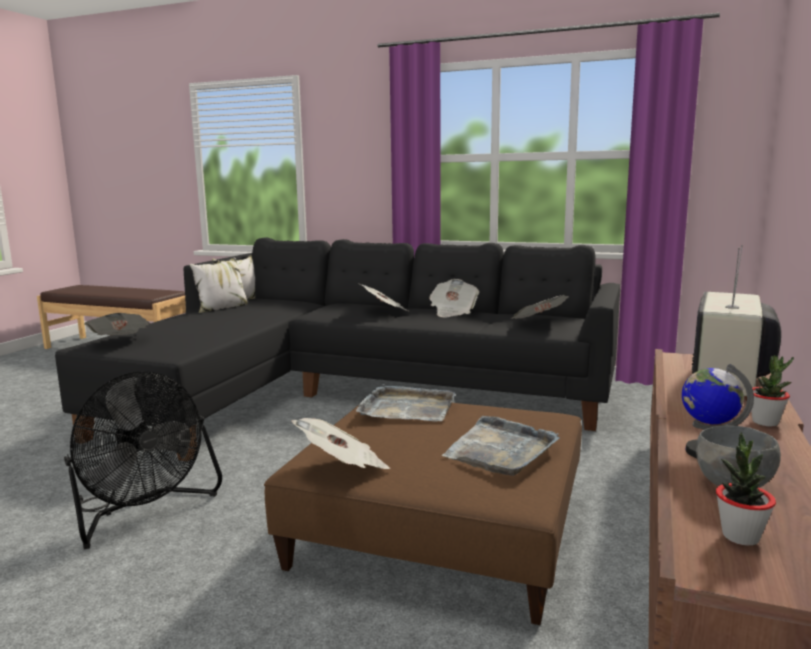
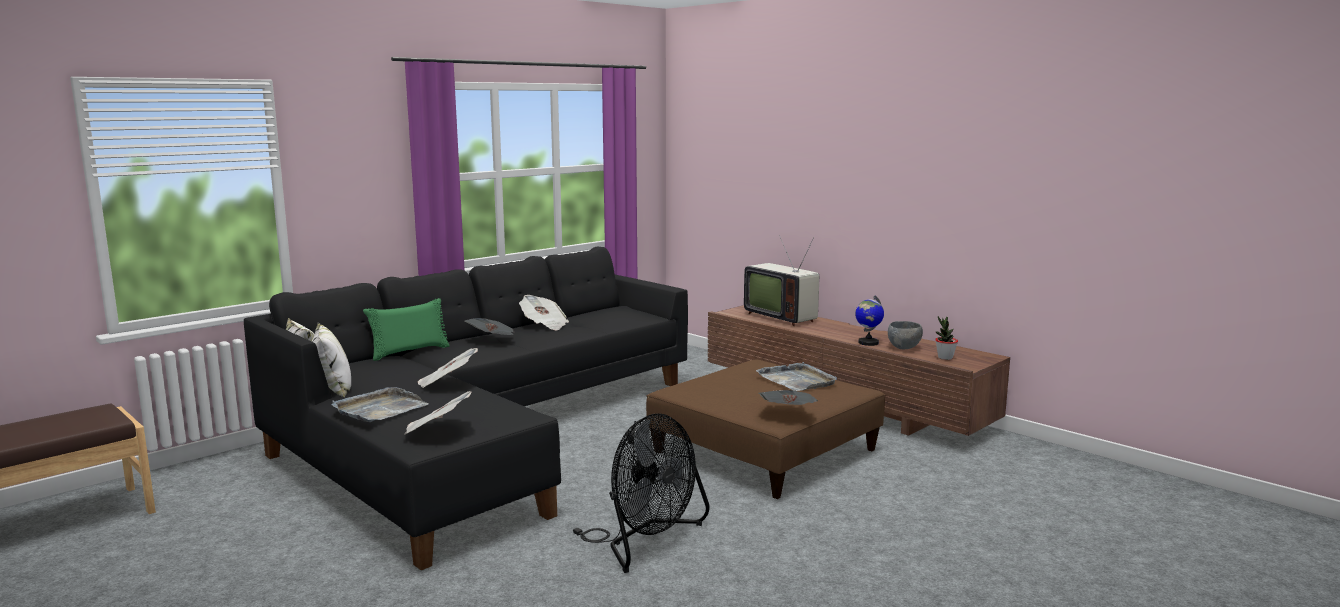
camera: 65 degrees left, 0 degrees up
(137, 512) = (642, 541): black fan -> black fan turned 60 degrees clockwise
(324, 303) = (409, 352): none -> green pillow
(407, 408) = (704, 386): grey tray -> grey tray (379, 409)
(538, 322) = (621, 315): newspaper -> newspaper (447, 384)
(765, 422) = (842, 327): potted plant -> none

